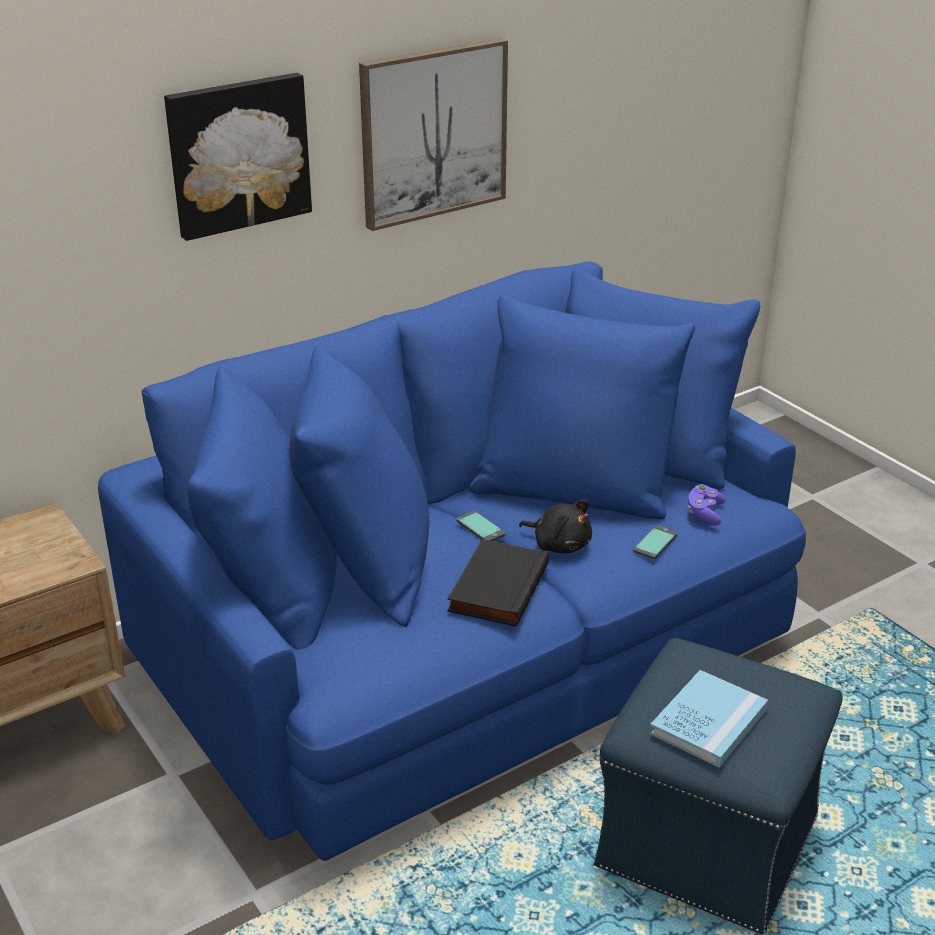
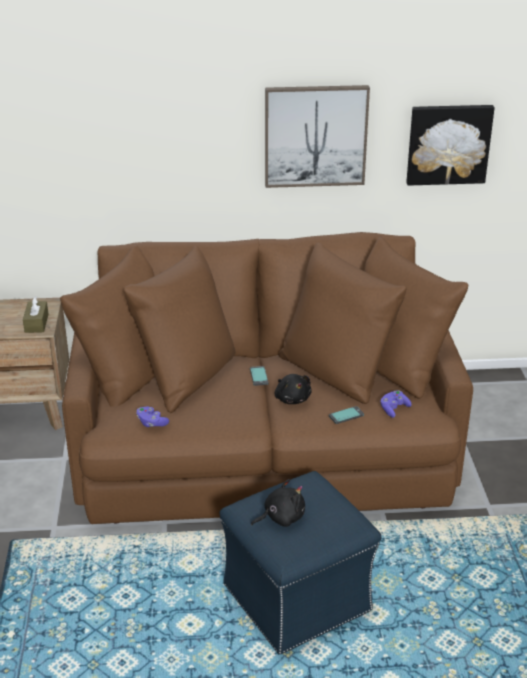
camera: 30 degrees right, 0 degrees up
(54, 556) = (36, 323): none -> brown tissue box
(238, 154) = (183, 128): picture -> picture (448, 144)
(393, 652) = (151, 423): none -> purple game controller
(466, 641) = (264, 446): blue sofa -> brown sofa
(496, 587) = (235, 409): black book -> none
(708, 722) = (281, 517): blue book -> black plush toy

